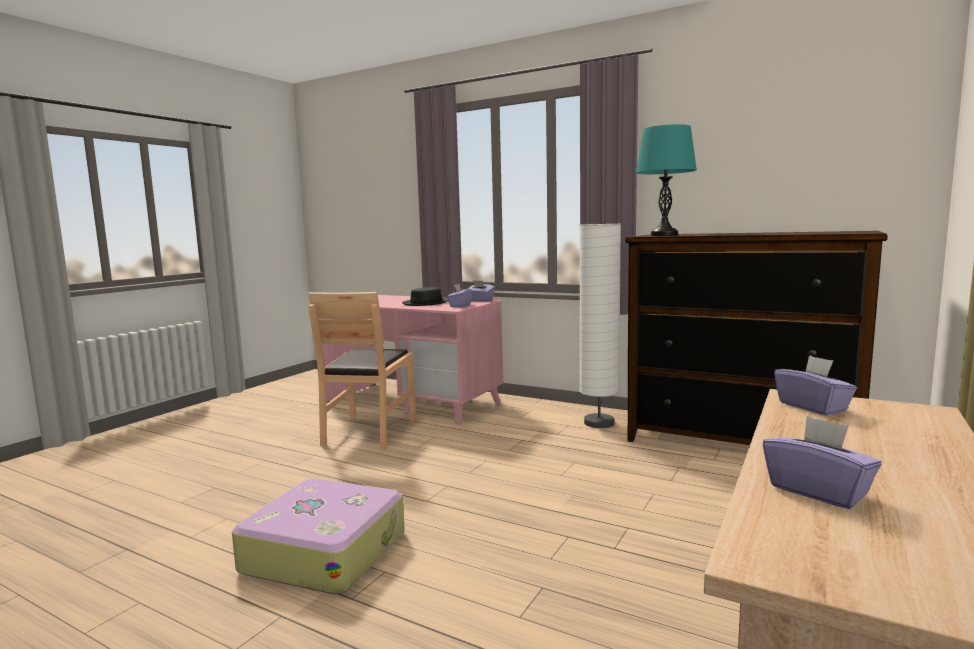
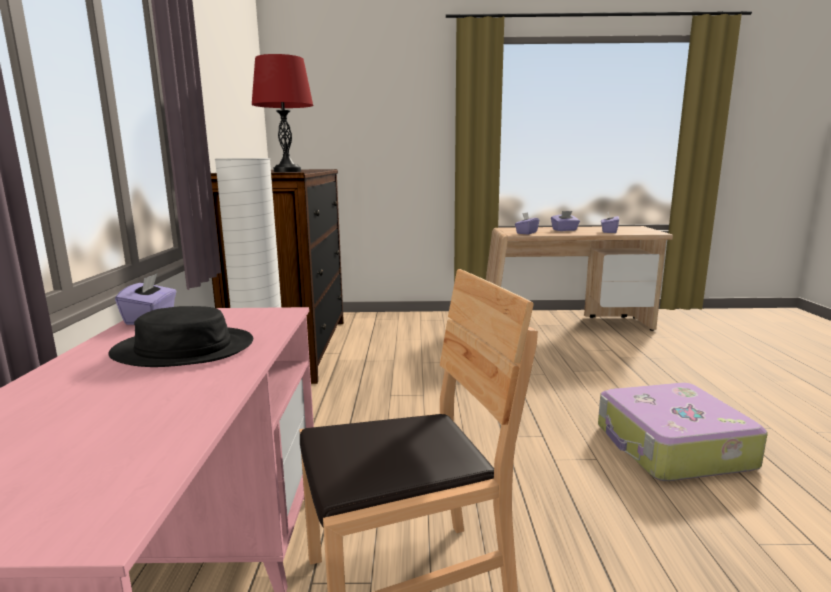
camera: 120 degrees left, 5 degrees up
(460, 305) = (235, 317): purple tissue box -> purple tissue box (564, 230)
(664, 235) = (287, 171): turquoise table lamp -> red table lamp

